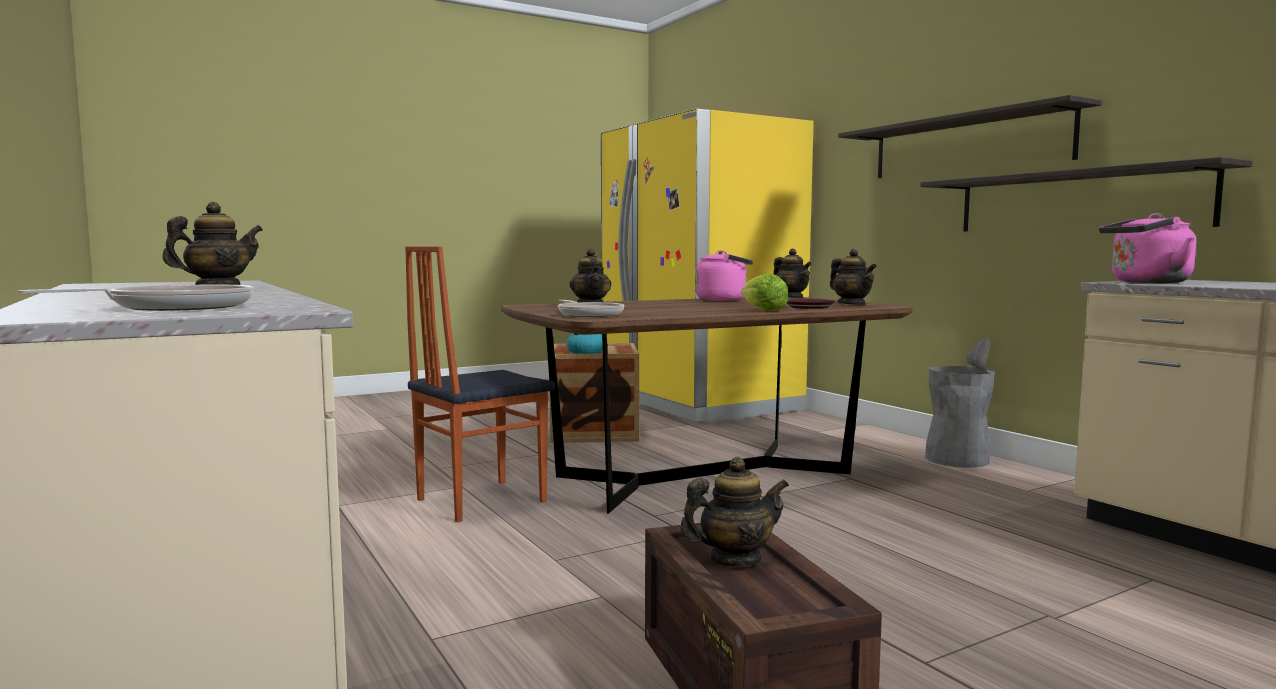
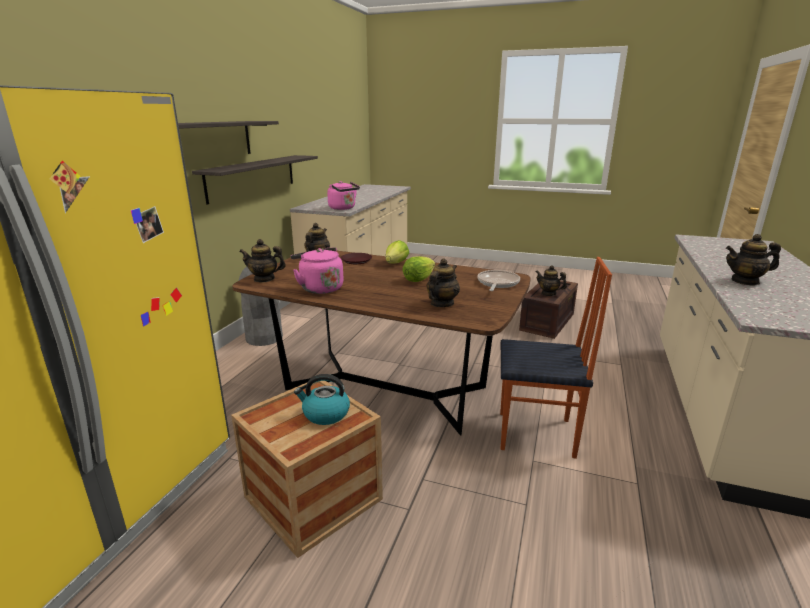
camera: 130 degrees left, 15 degrees up
(174, 307) = (731, 245): frying pan -> none
(678, 308) = (418, 279): none -> lettuce
(791, 298) = (264, 279): teapot -> teapot turned 105 degrees counterclockwise

